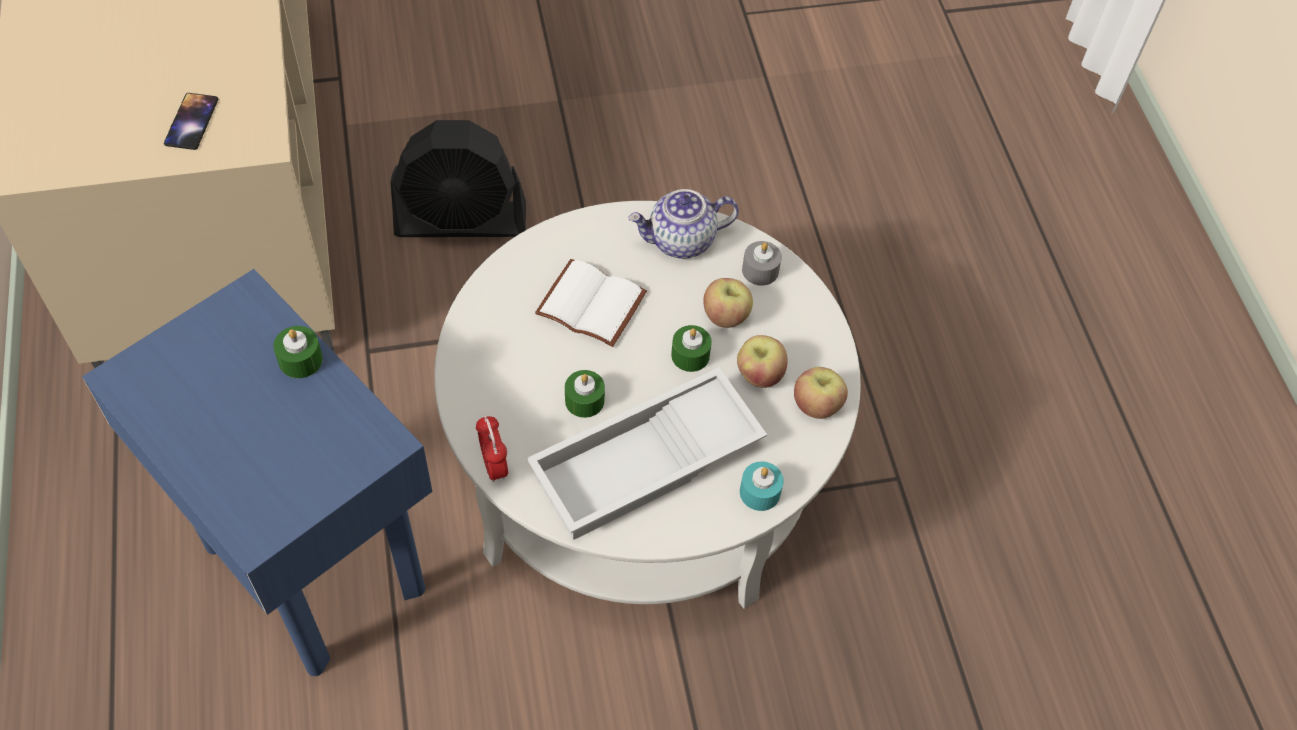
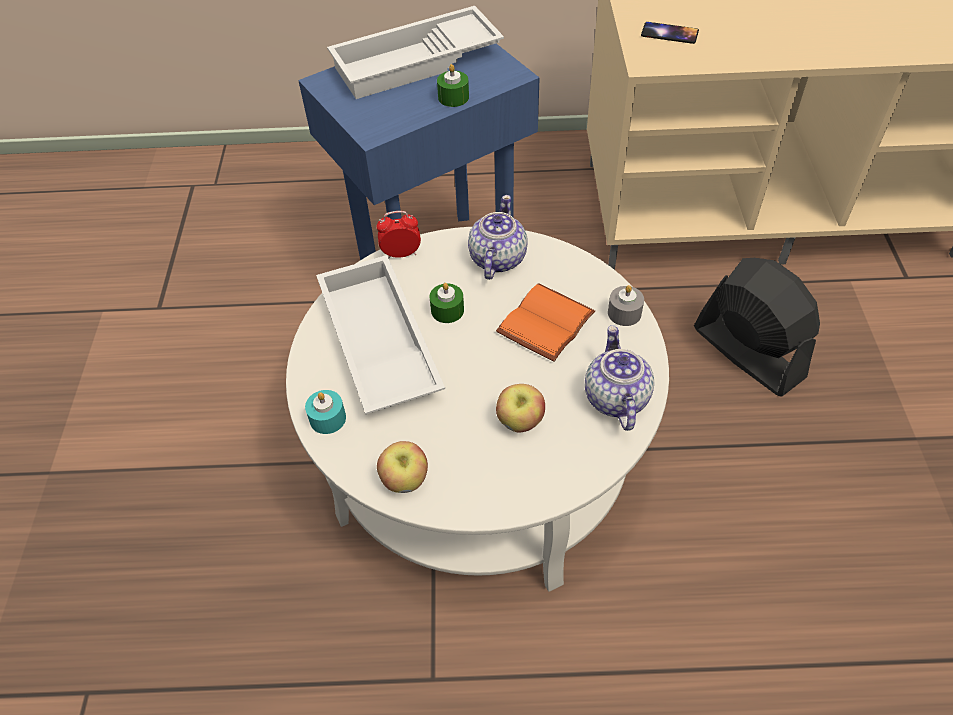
camera: 105 degrees right, 5 degrees down
(212, 417) = (416, 63): none -> white tray
(461, 220) = (747, 352): black fan -> black fan turned 135 degrees clockwise
(494, 360) = (497, 259): none -> teapot
(594, 303) = (547, 325): white book -> orange book
(690, 355) = (480, 387): green candle -> none
(759, 374) = (449, 438): apple -> none
(760, 270) = (573, 459): grey candle -> grey candle (624, 313)

